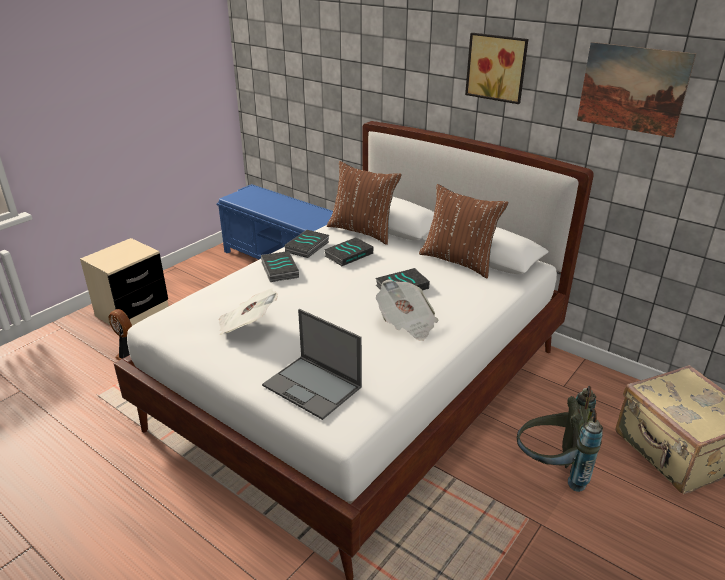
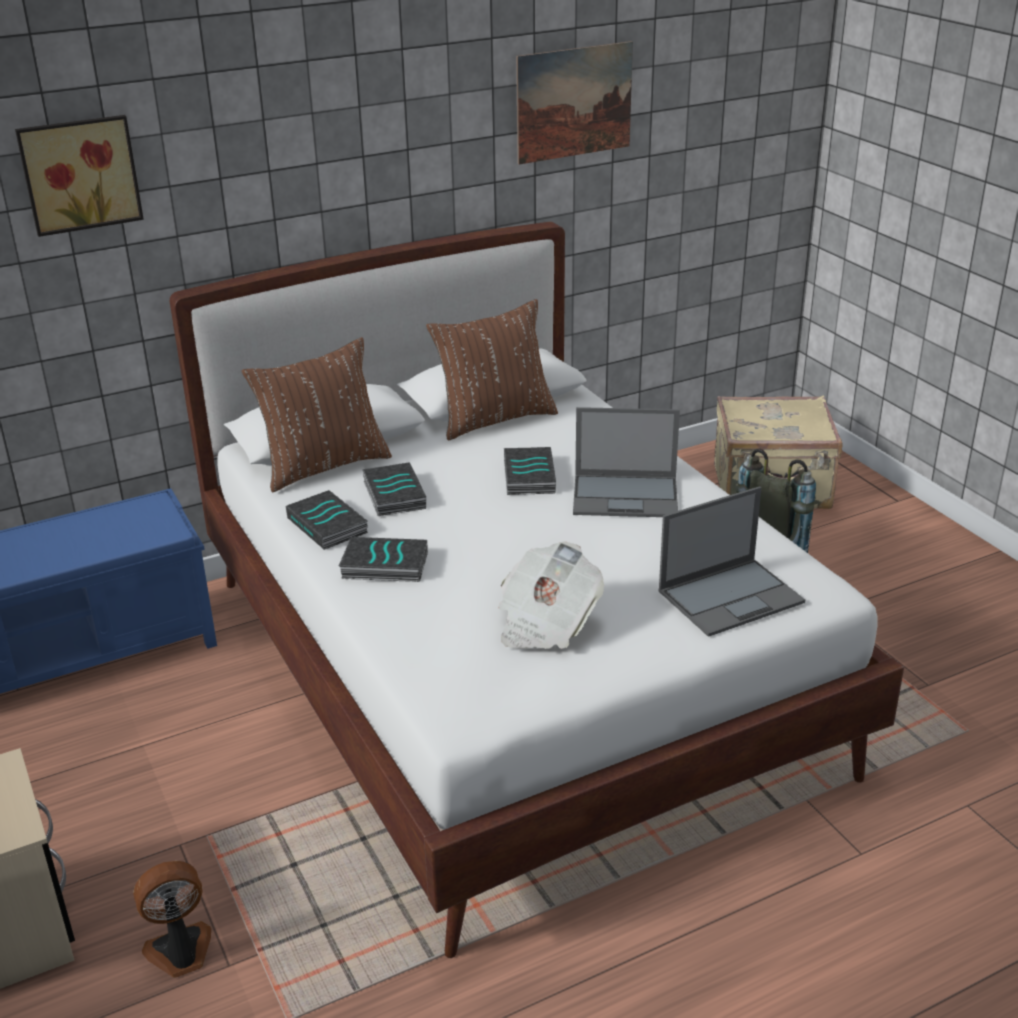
camera: 65 degrees left, 0 degrees up
(406, 323) = (627, 496): newspaper -> laptop
(497, 67) = (392, 126): picture -> picture (79, 173)

